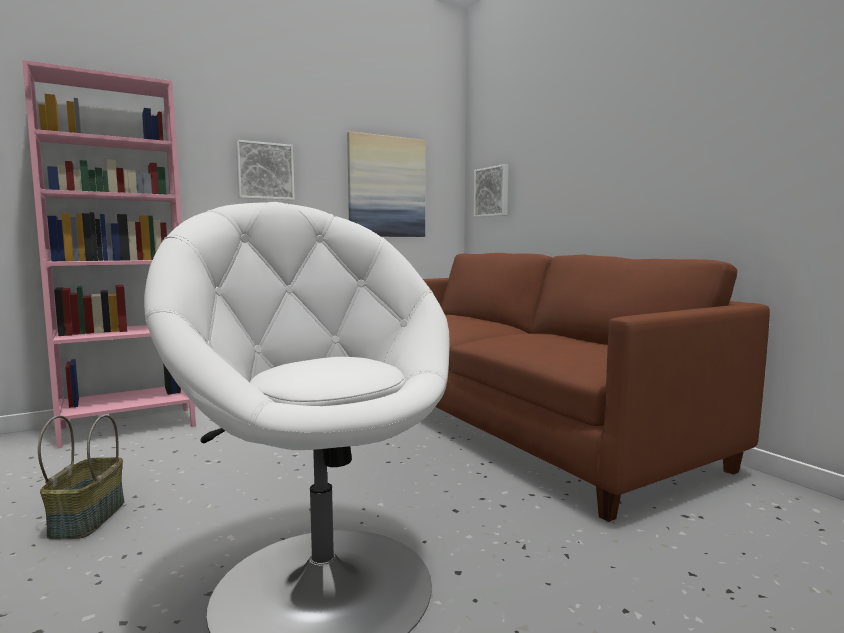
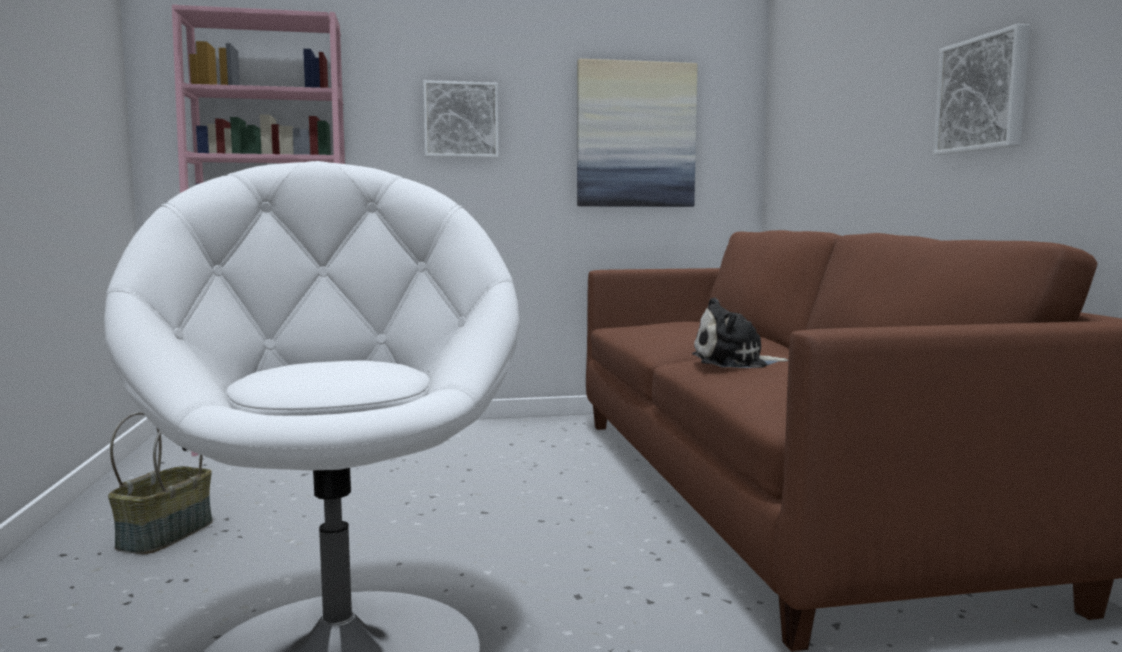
camera: 20 degrees right, 0 degrees up
(492, 192) = (796, 136): picture -> picture (983, 94)
(514, 340) = (734, 362): none -> plush toy

